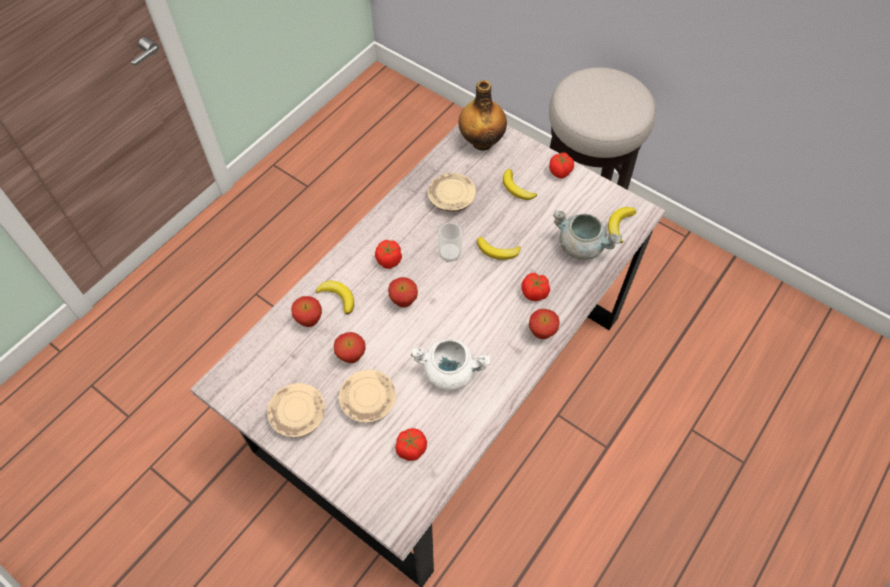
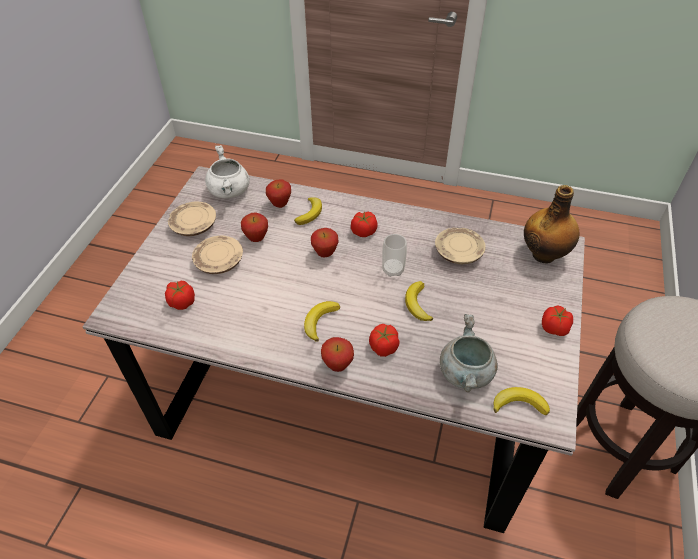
camera: 70 degrees right, 10 degrees down
(450, 371) = (266, 306): white cooking pot -> white cooking pot (230, 191)
(516, 188) = (505, 297): banana -> banana (320, 321)

